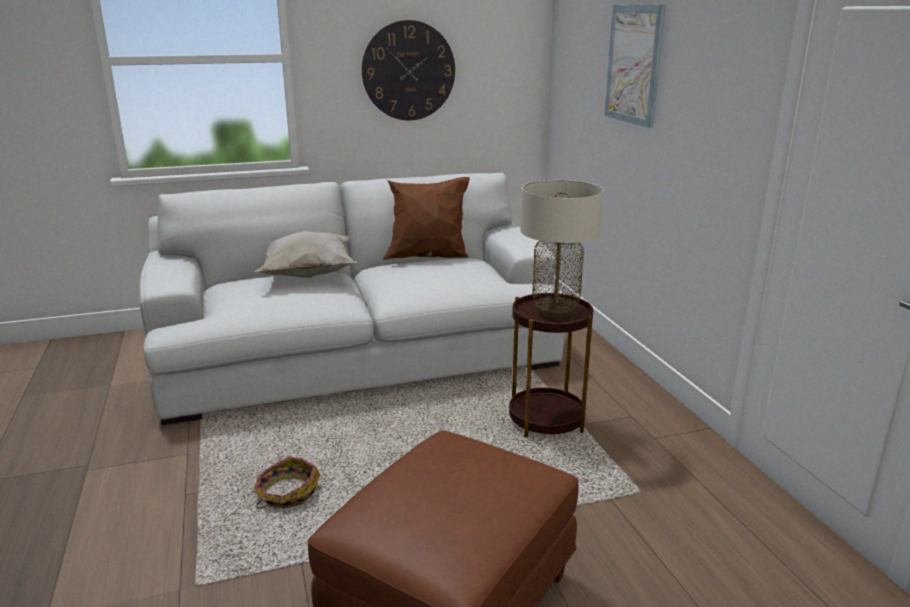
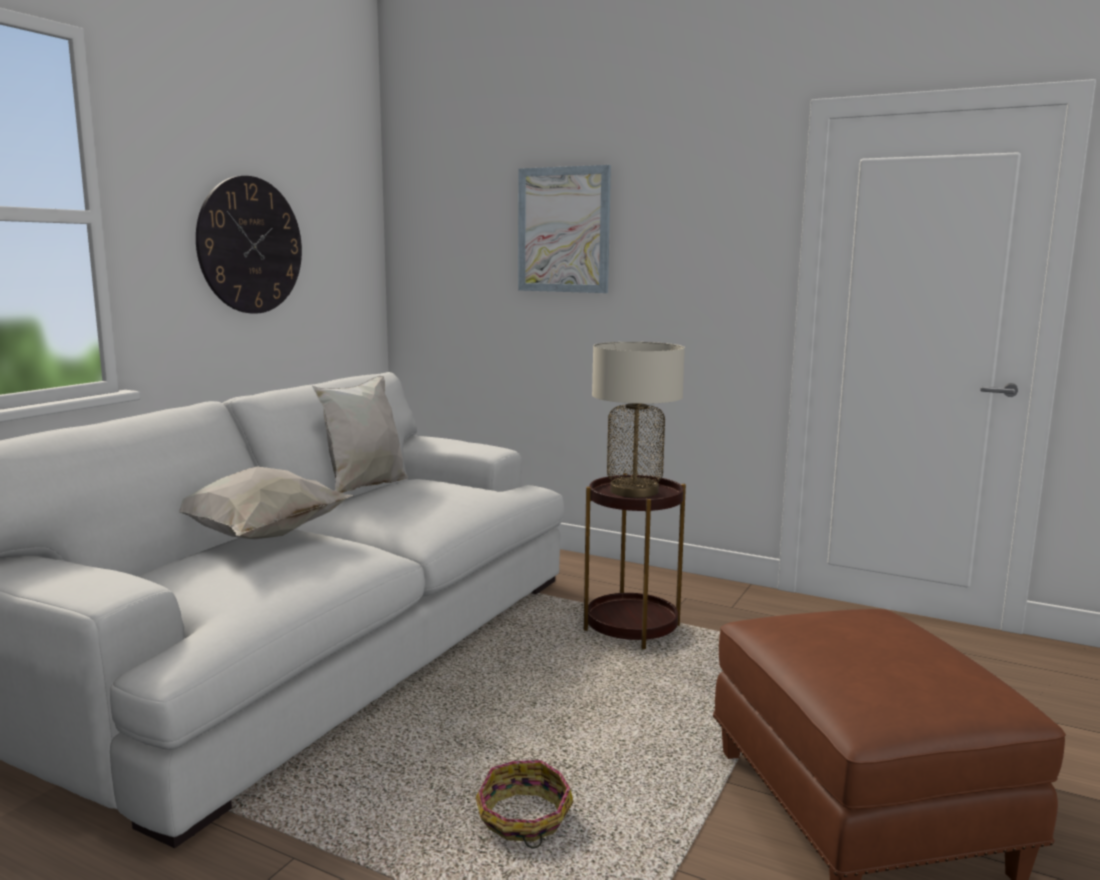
camera: 45 degrees left, 10 degrees down
(428, 258) = (364, 488): brown pillow -> white pillow

